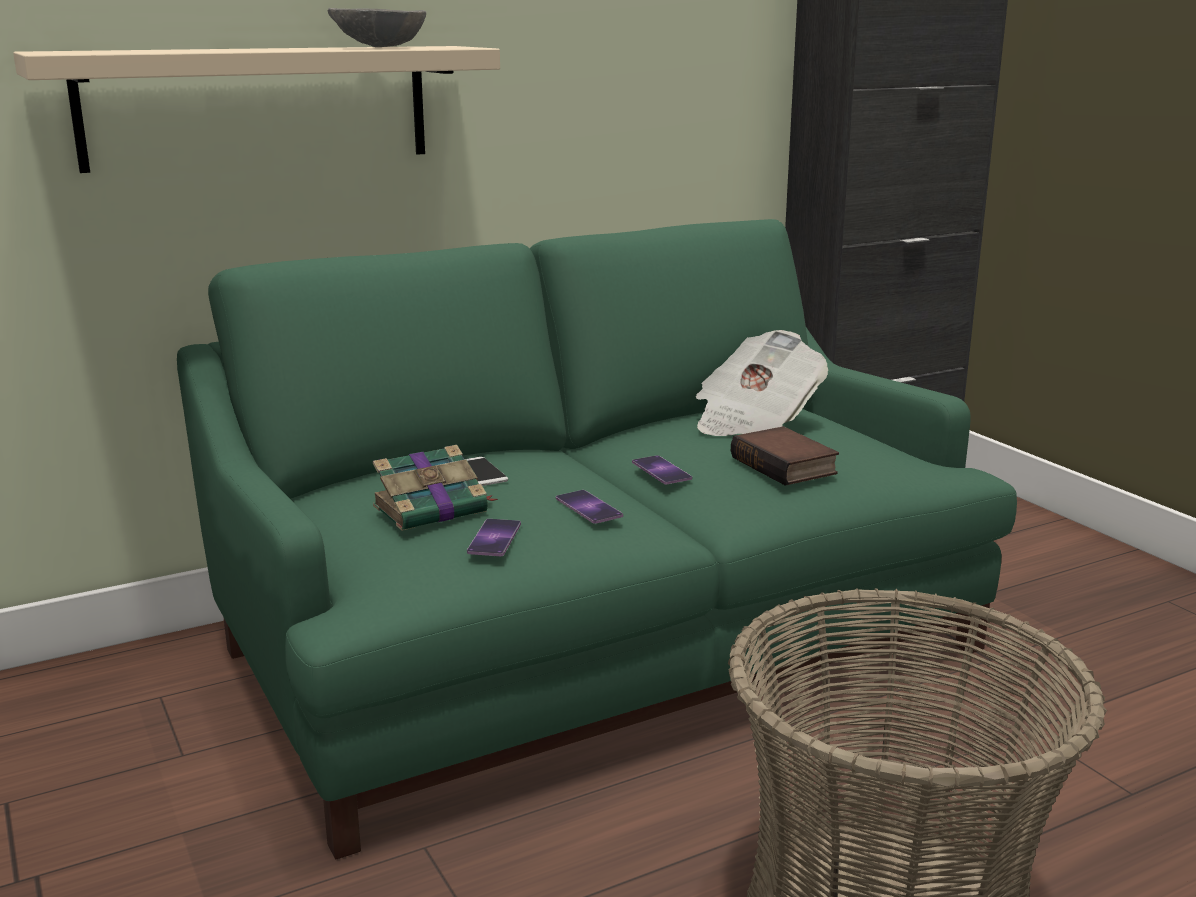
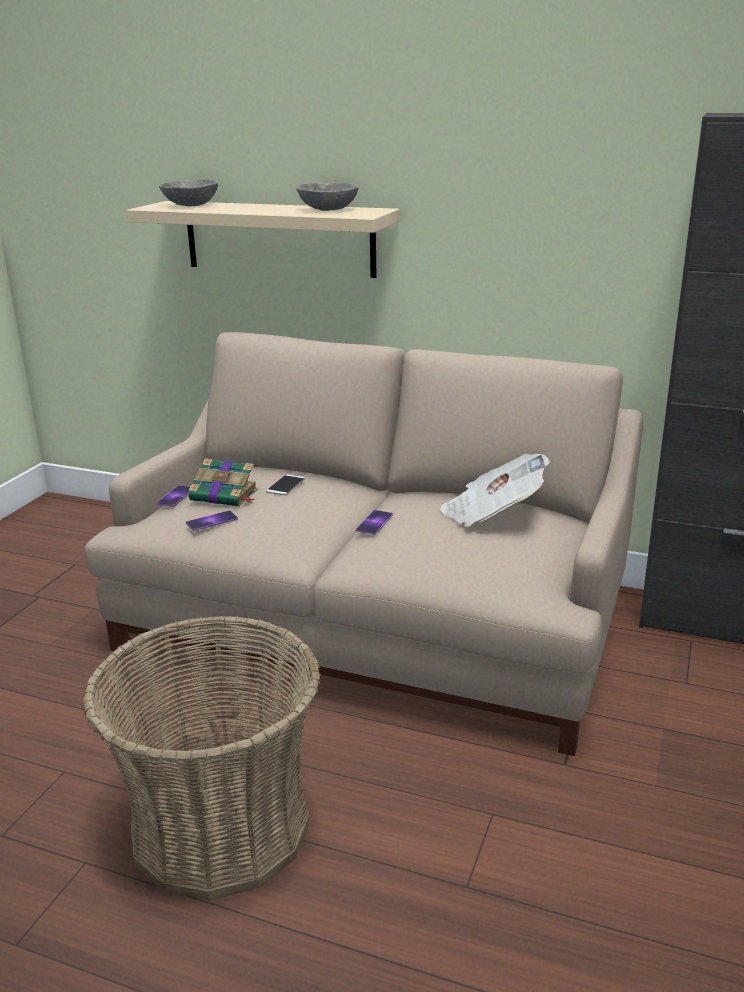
camera: 50 degrees right, 5 degrees up
(119, 50) = (191, 205): none -> grey bowl
(588, 507) = (283, 525): phone -> phone (176, 496)
(596, 641) = (375, 620): green sofa -> beige sofa
(786, 465) = (429, 549): book -> none

